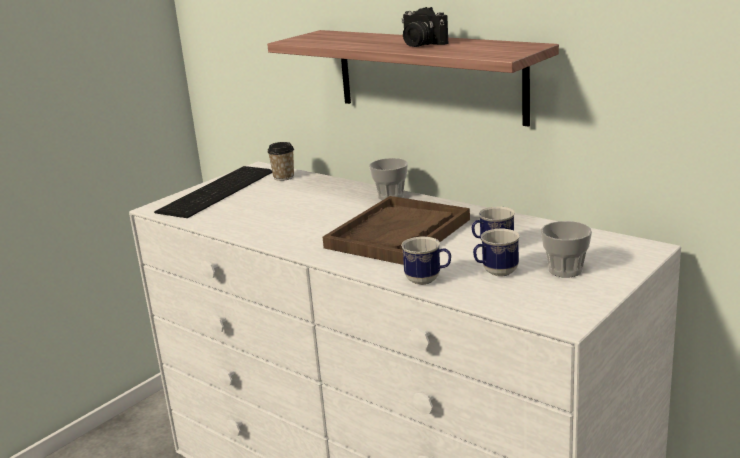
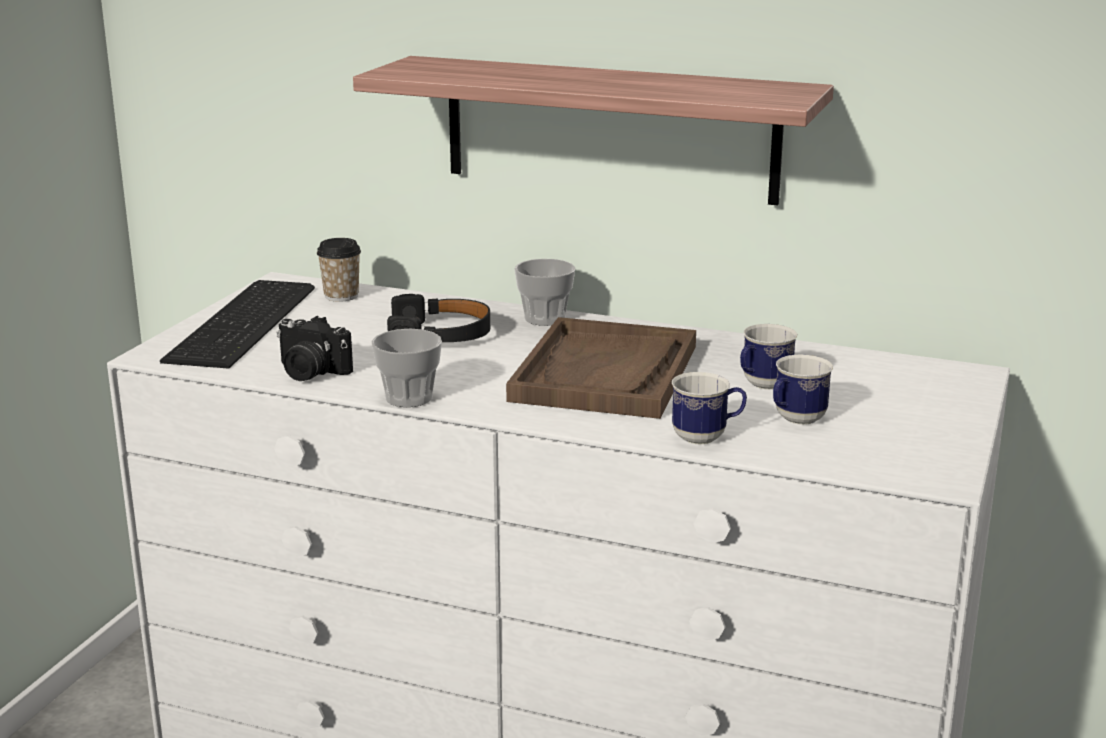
camera: 20 degrees left, 0 degrees up
(320, 204) = (440, 335): none -> black headphones
(420, 44) = (624, 82): camera -> camera (309, 372)
(565, 270) = (887, 410): cup -> cup (409, 398)

